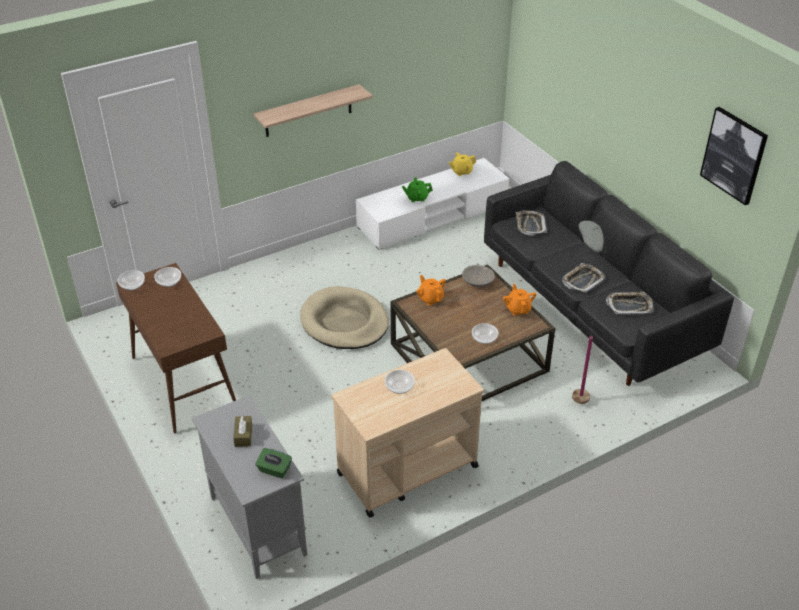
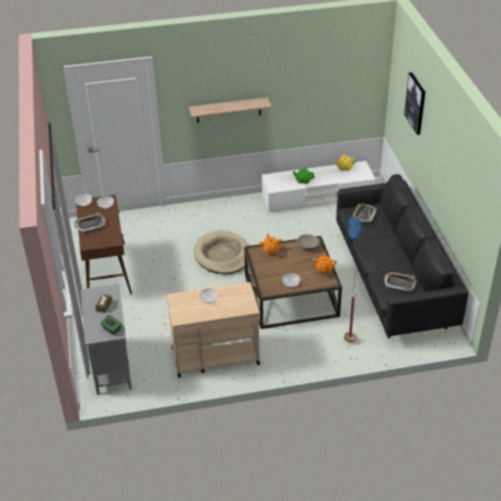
camera: 20 degrees right, 0 degrees up
(572, 391) = (348, 333): grey floor lamp -> blue floor lamp
(582, 280) = (377, 260): tray -> tray (90, 224)
(734, 155) = (474, 192): picture -> picture (416, 103)

